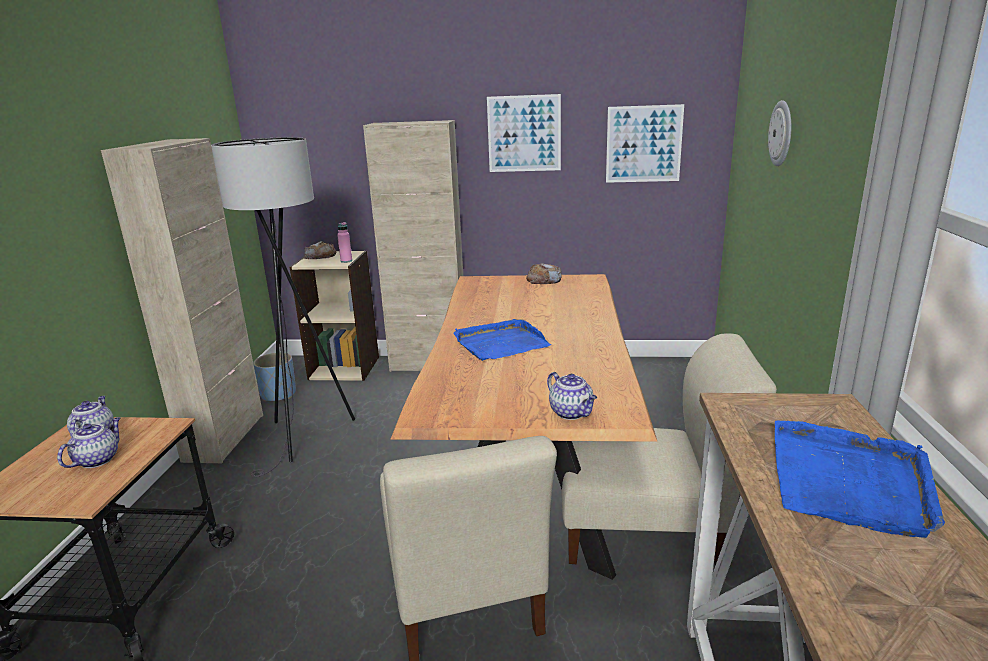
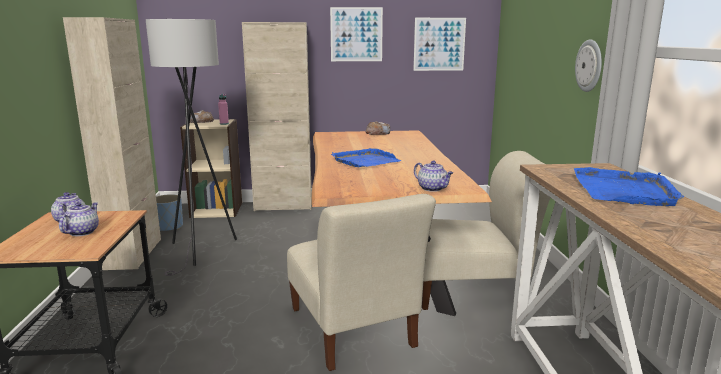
camera: 10 degrees left, 5 degrees down
(781, 133) = (538, 29): wall clock -> wall clock (589, 65)

